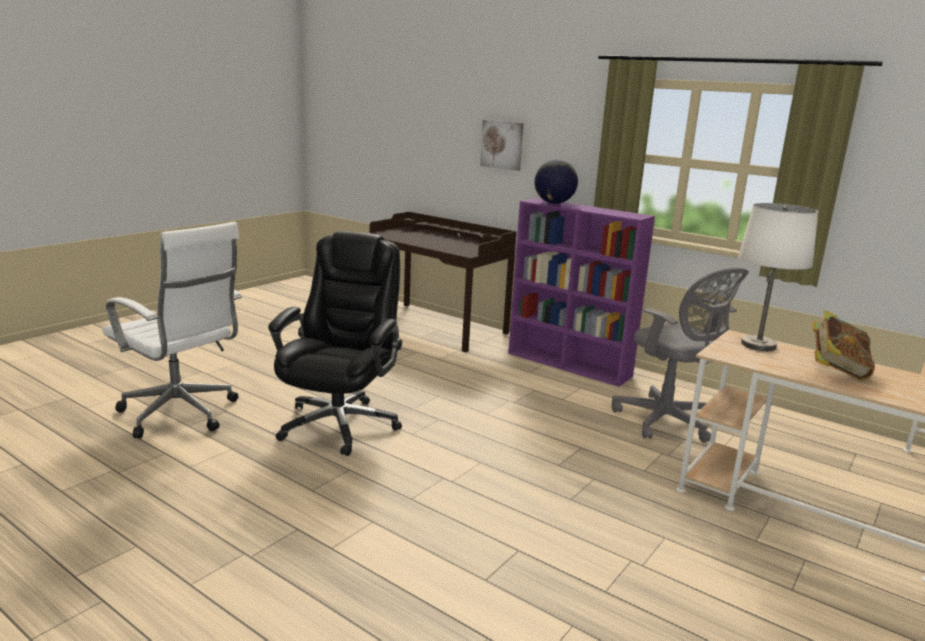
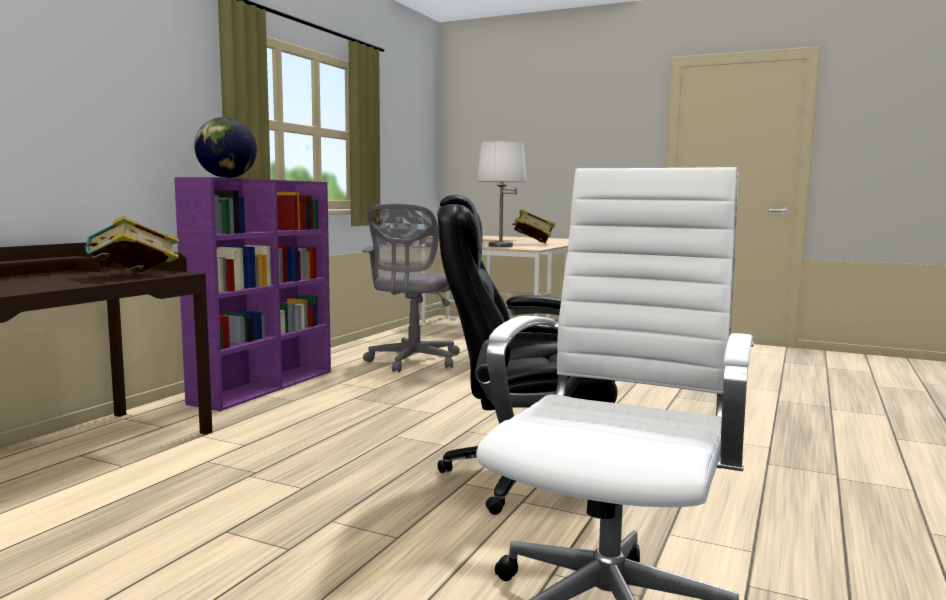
camera: 100 degrees left, 10 degrees down
(457, 249) = (133, 275): none -> book
(502, 144) = (54, 96): picture -> none
(667, 422) = (412, 362): grey office chair -> grey office chair turned 150 degrees clockwise

